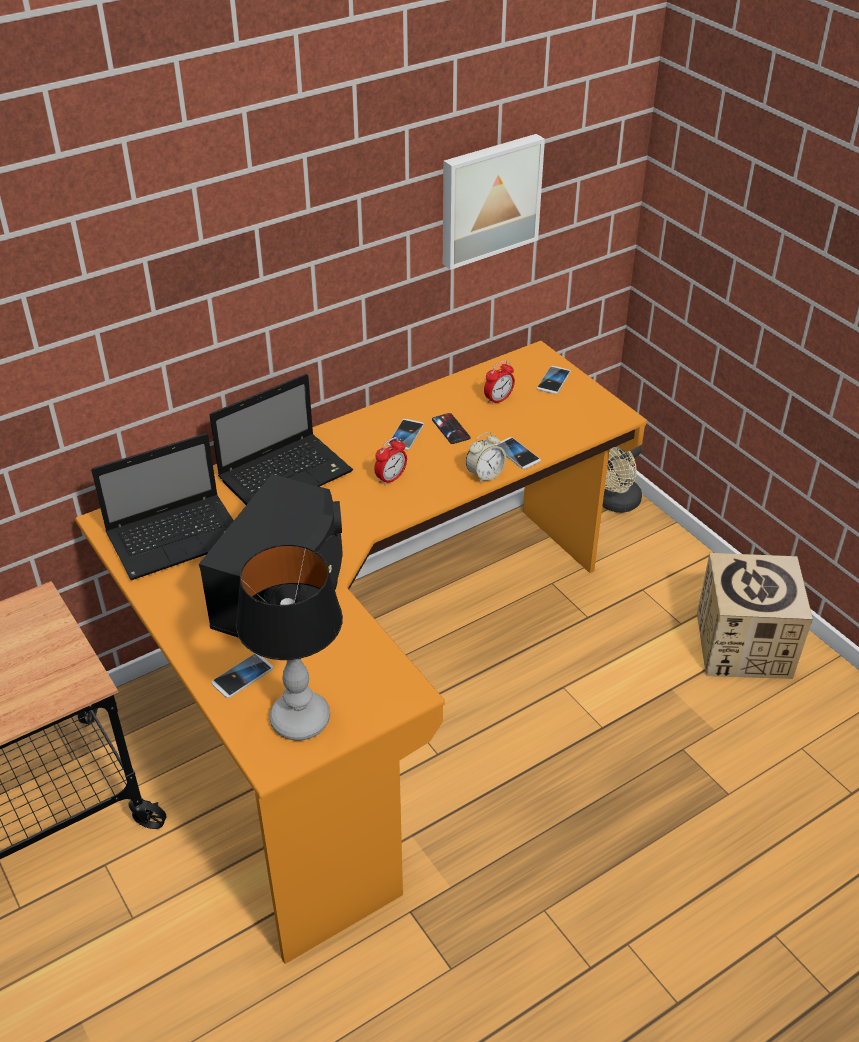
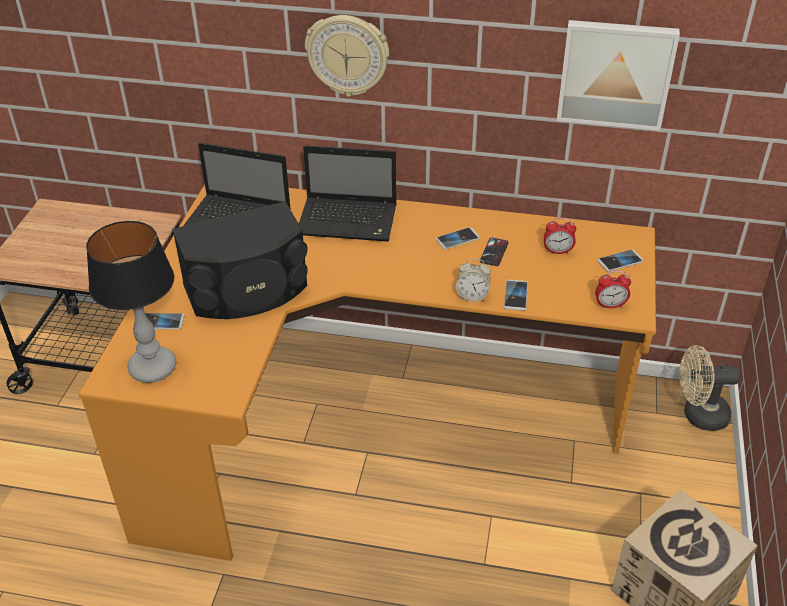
camera: 45 degrees right, 0 degrees up
(227, 287) = (347, 55): none -> wall clock
(391, 478) = (407, 261): alarm clock -> alarm clock (610, 305)

